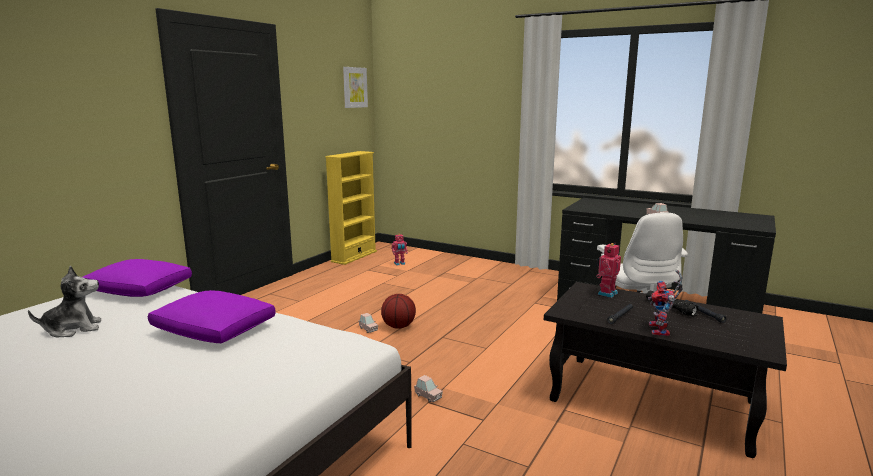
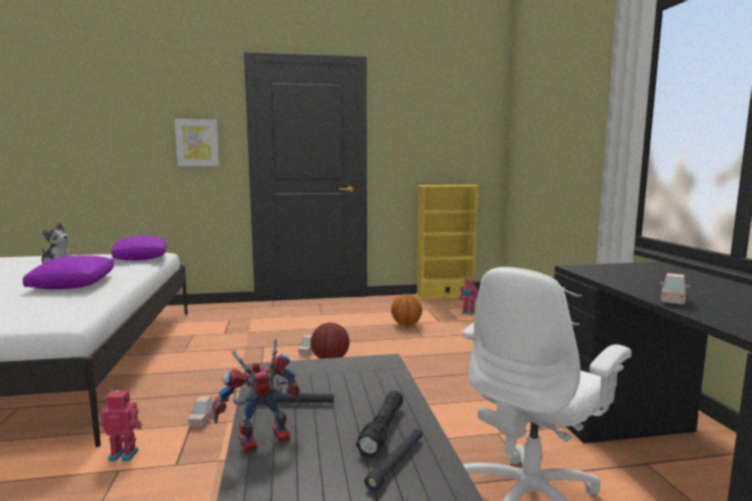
camera: 50 degrees right, 5 degrees down
(354, 87) = (474, 116): picture -> picture (197, 142)
(382, 285) = (406, 324): none -> basketball
(606, 293) = (378, 377): toy robot -> toy robot (124, 454)

